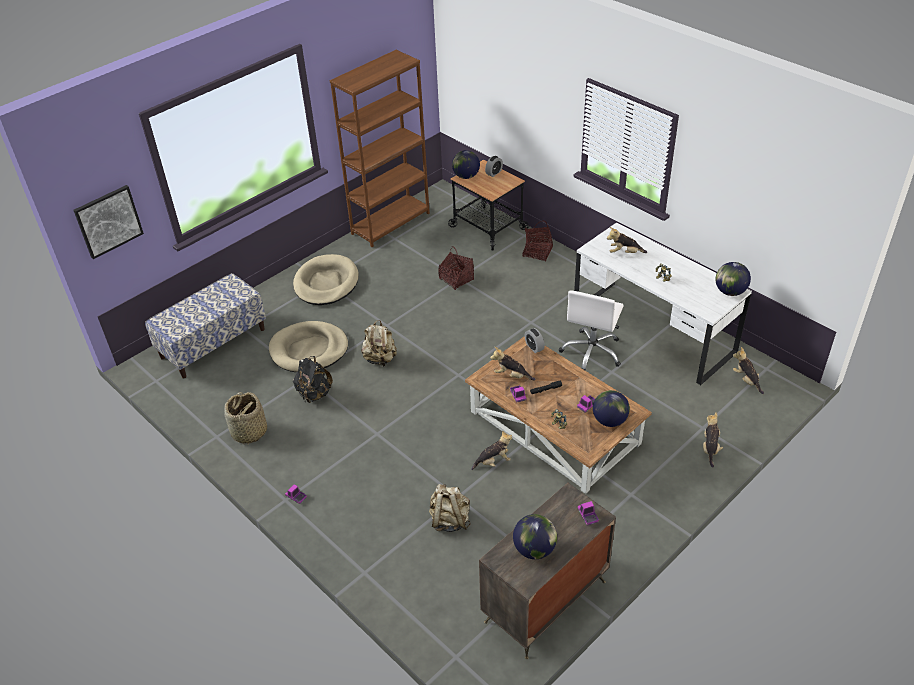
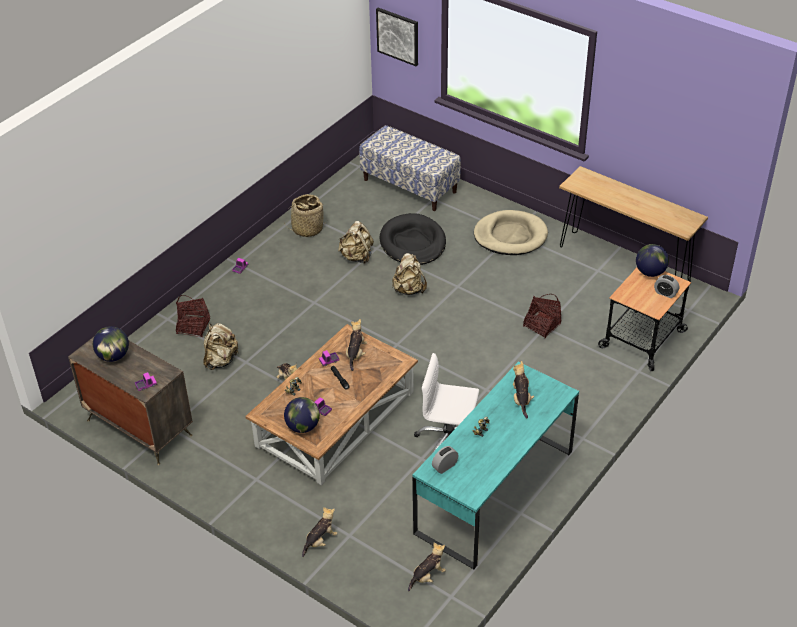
camera: 80 degrees right, 0 degrees up
(309, 350) = (413, 243): beige dog bed -> black dog bed
(314, 394) = (356, 257): black backpack -> beige backpack
(391, 223) = (623, 263): brown bookcase -> brown console table
(534, 347) = (398, 366): alarm clock -> alarm clock (445, 466)
(537, 252) = (609, 384): basket -> basket (193, 326)
(652, 331) = (494, 491): white desk -> turquoise desk
(710, 448) = (320, 541): plush toy -> plush toy turned 45 degrees counterclockwise
(730, 292) = (469, 490): globe -> none

